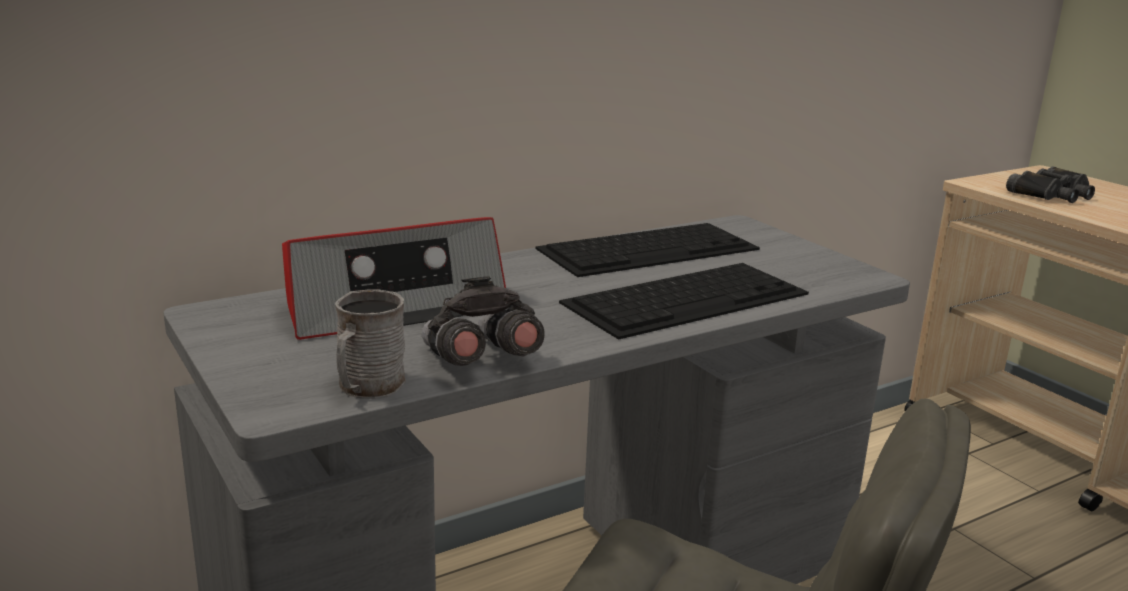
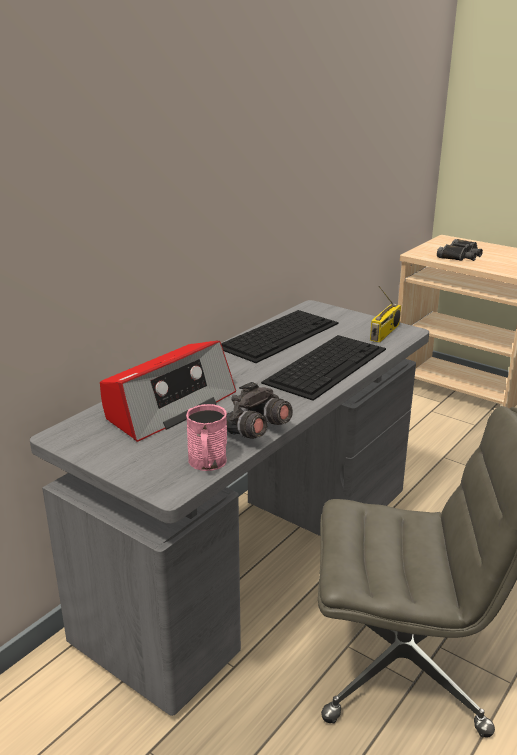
camera: 20 degrees left, 5 degrees up
(367, 388) = (207, 463): grey mug -> pink mug
(827, 273) = (385, 333): none -> radio

